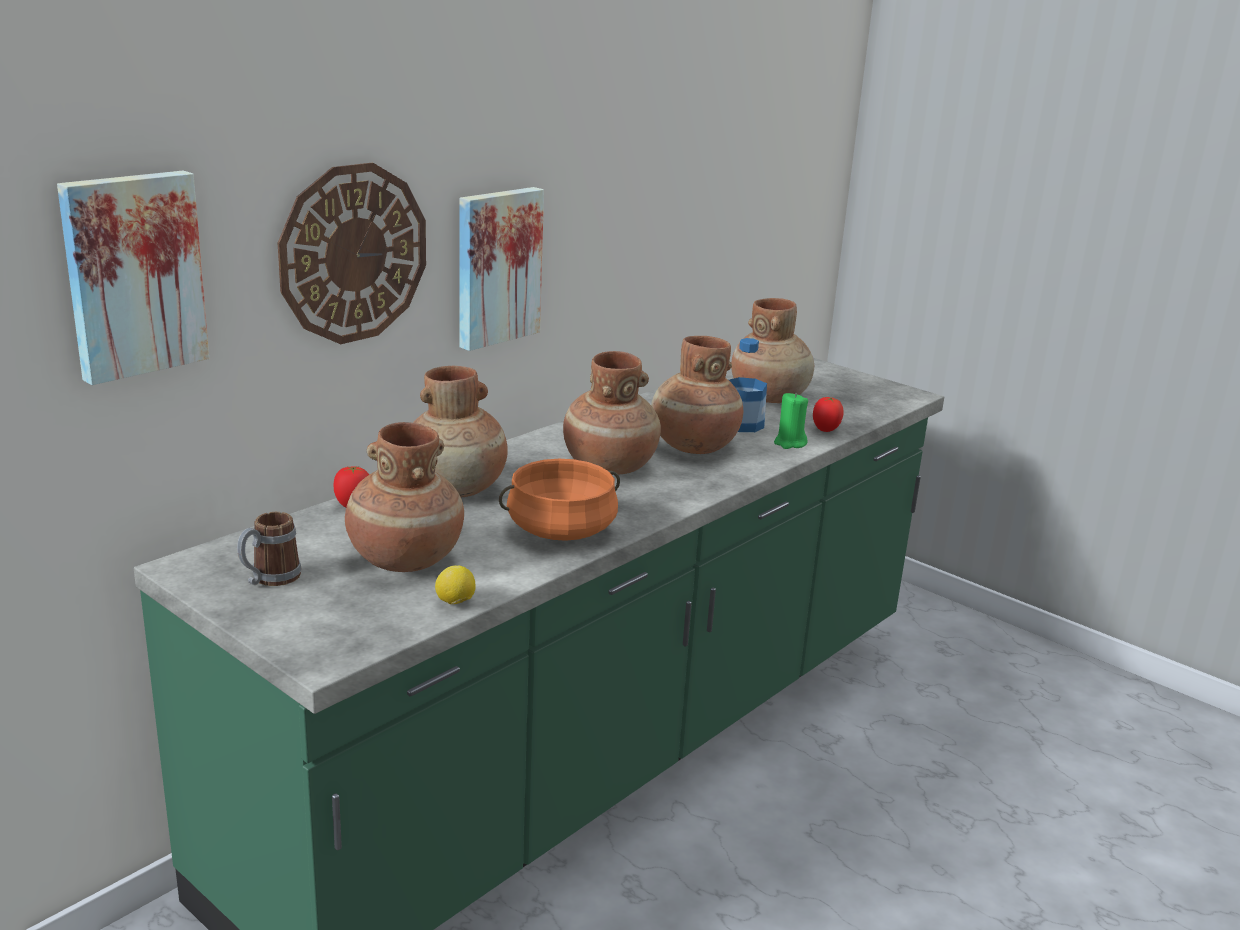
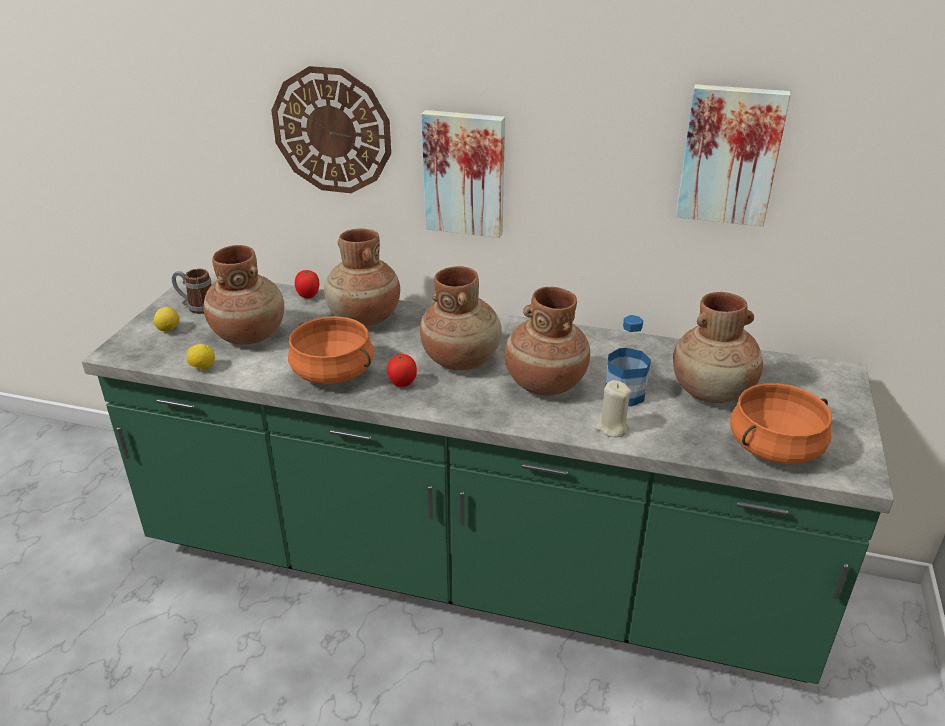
camera: 65 degrees right, 10 degrees up
(133, 274) = (185, 107): picture -> picture (730, 155)
(312, 609) = (169, 330): none -> lemon
(789, 443) = (612, 428): green candle -> beige candle
(825, 430) = (671, 440): tomato -> tomato (402, 384)
(862, 404) = (775, 448): none -> orange cooking pot

